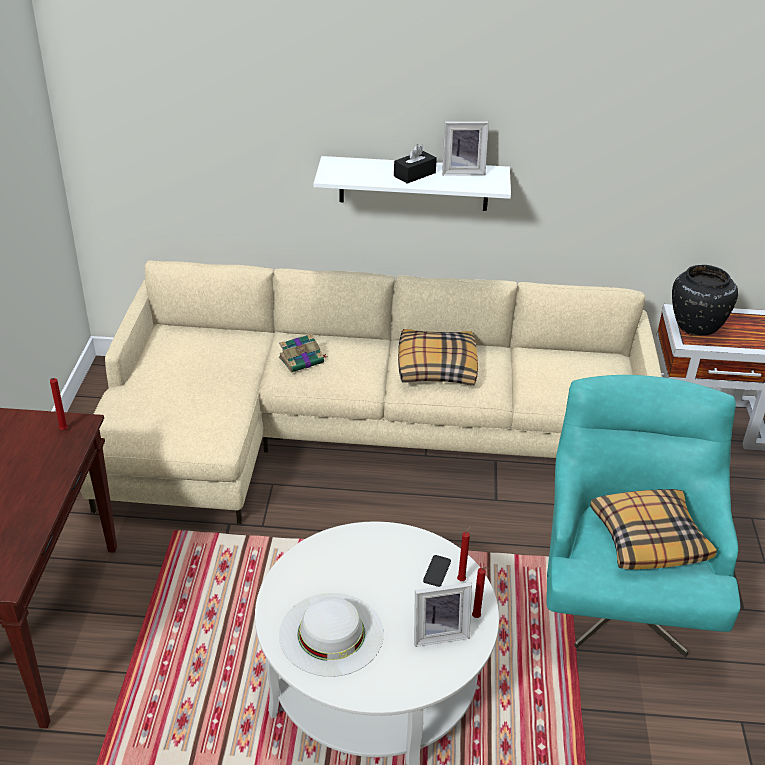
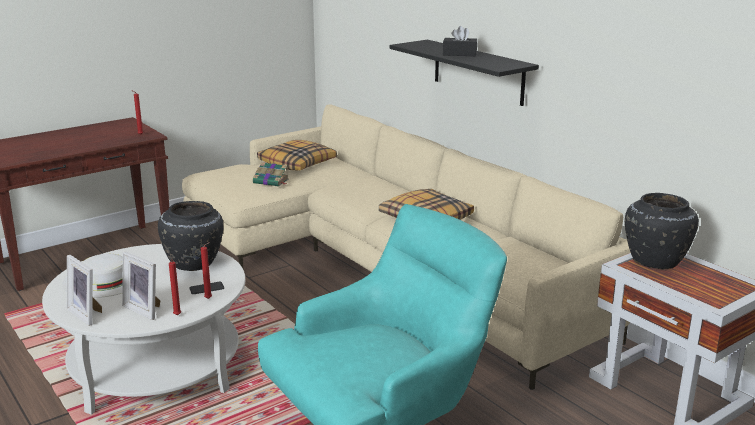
camera: 50 degrees right, 15 degrees down
(302, 360) = (353, 185): book -> book (271, 181)
(369, 553) = (194, 264): none -> black vase
(414, 183) = (478, 72): white shelf -> black shelf
(462, 171) = (496, 59): picture frame -> picture frame (87, 314)
(648, 538) = (364, 352): pillow -> pillow (297, 163)

